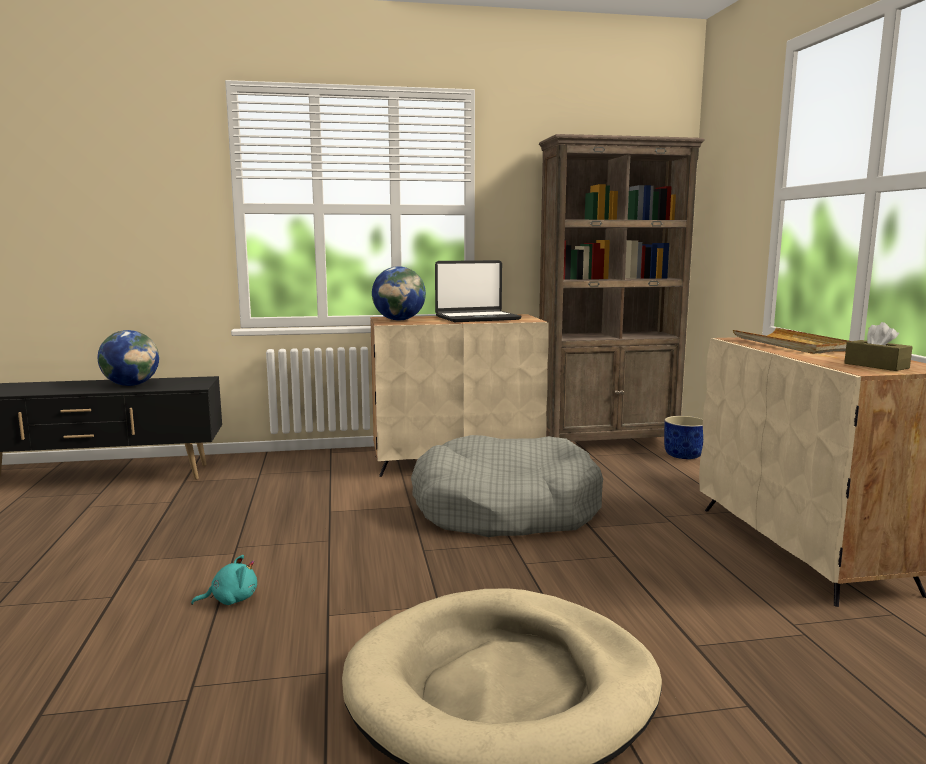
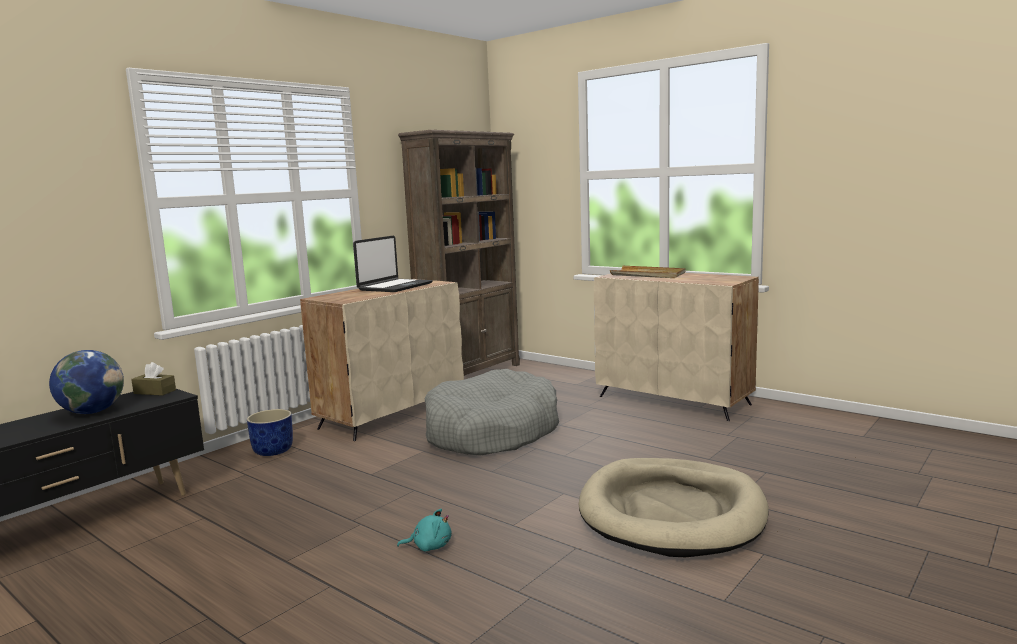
camera: 40 degrees left, 0 degrees up
(231, 600) = (429, 546): turquoise plush toy -> turquoise plush toy turned 60 degrees clockwise
(399, 320) = (341, 297): globe -> none
(684, 455) = (531, 369): blue planter -> blue planter (273, 450)
(876, 366) = (720, 280): brown tissue box -> brown tissue box (154, 392)

